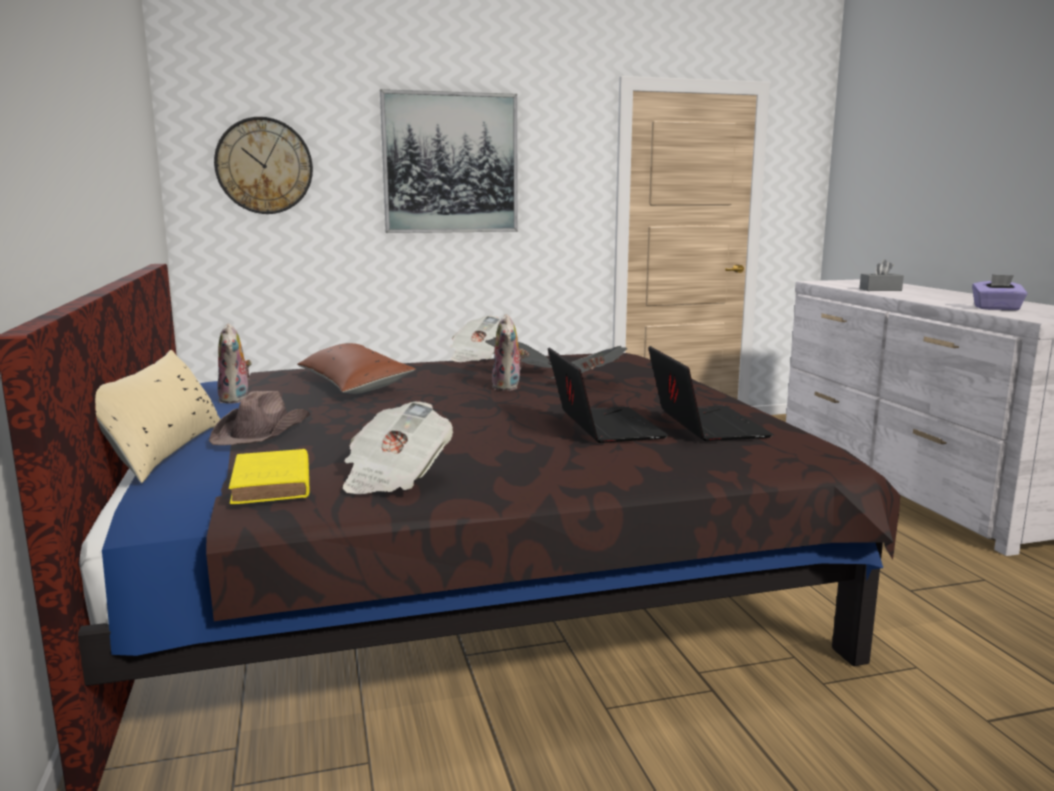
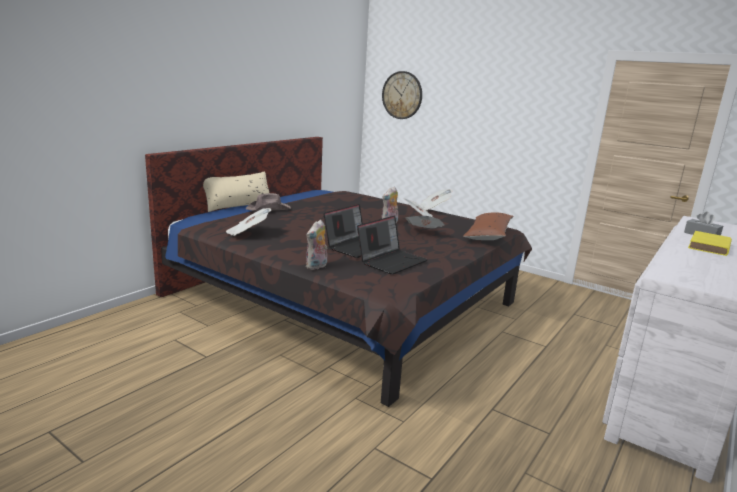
camera: 50 degrees right, 5 degrees up
(236, 399) = (303, 198): plush toy -> plush toy (317, 266)
(271, 484) = (221, 222): yellow book -> yellow book (709, 247)
(354, 384) = (348, 204): brown pillow -> brown pillow (488, 234)
(450, 163) = (489, 101): picture -> none
(997, 308) = (689, 265): purple tissue box -> none

